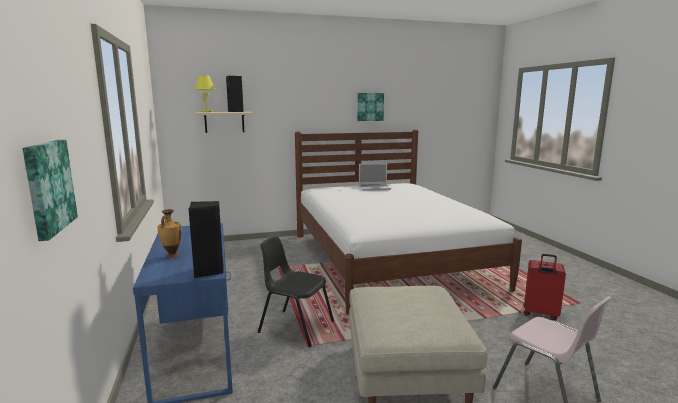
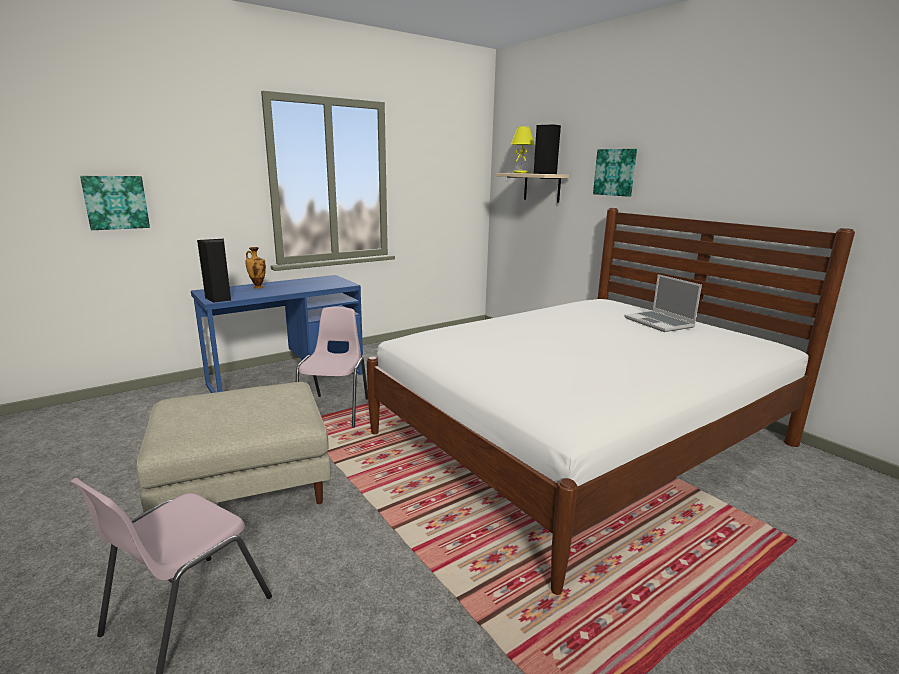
camera: 70 degrees right, 5 degrees up
(295, 327) = (335, 410): black chair -> pink chair
(370, 107) = (749, 171): picture -> picture (615, 172)
(540, 314) = (466, 634): red suitcase -> none

